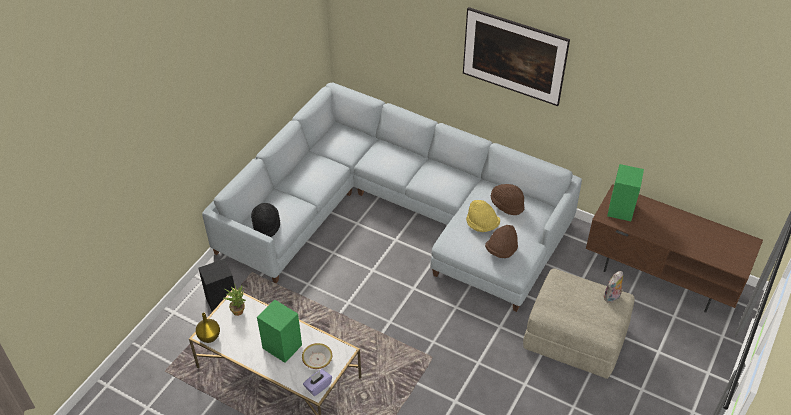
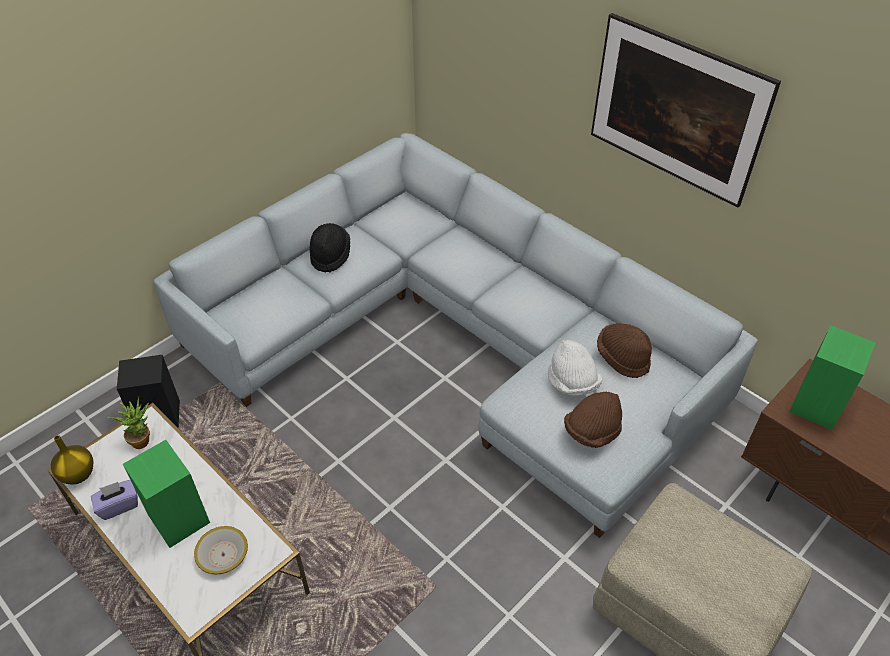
camera: 15 degrees right, 0 degrees up
(266, 225) = (244, 317): black hat -> black hat (330, 255)
(318, 386) = (202, 606): purple tissue box -> purple tissue box (119, 505)
(482, 225) = (572, 382): yellow hat -> white hat
(612, 297) = (768, 564): plush toy -> none

